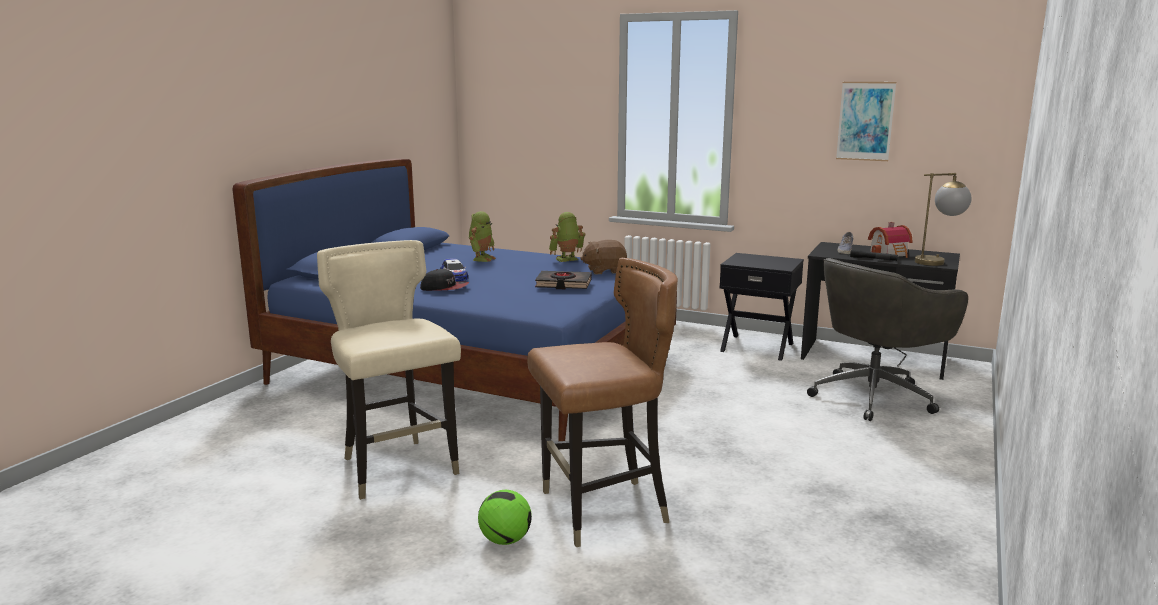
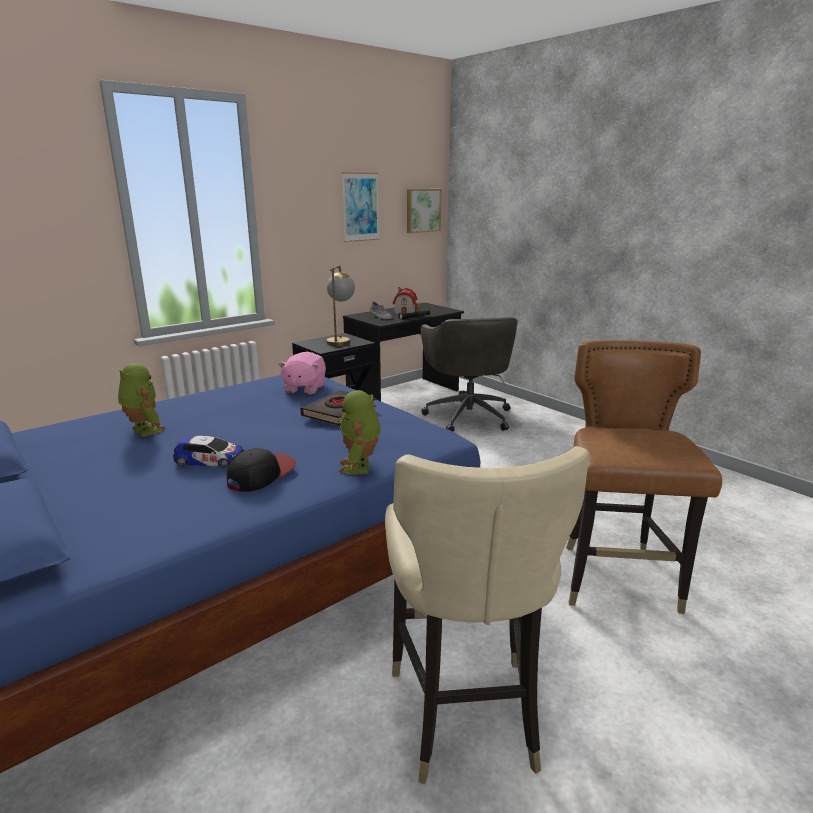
camera: 65 degrees left, 5 degrees up
(398, 469) = (464, 713): beige chair -> beige chair turned 90 degrees counterclockwise
(505, 540) = (667, 657): football -> none
(567, 260) = (233, 393): toy robot -> toy robot (360, 466)
(604, 271) = (304, 389): brown plush toy -> pink plush toy
(938, 262) = (440, 309): table lamp -> table lamp (340, 341)
(971, 130) = (422, 210): none -> picture

